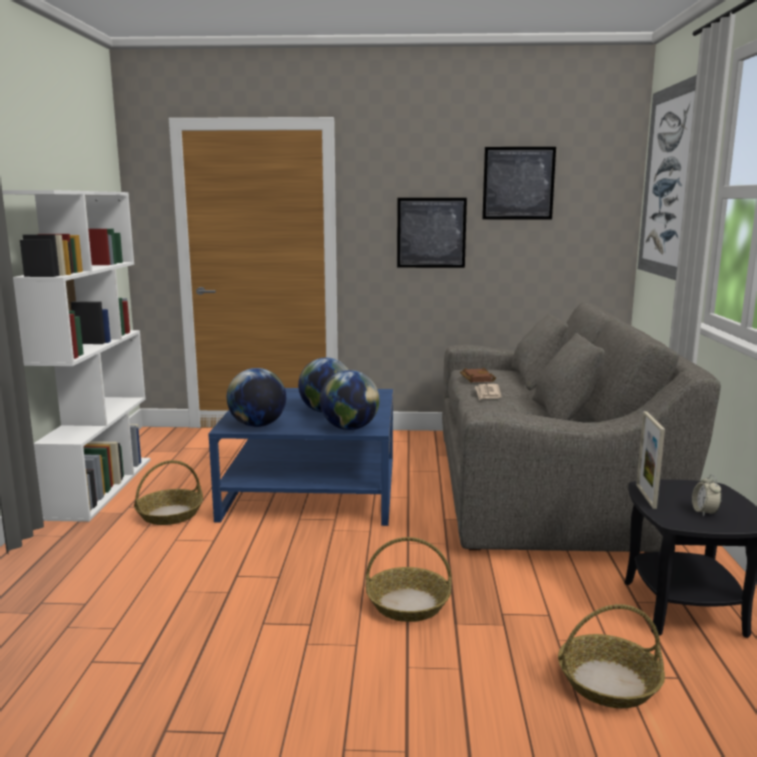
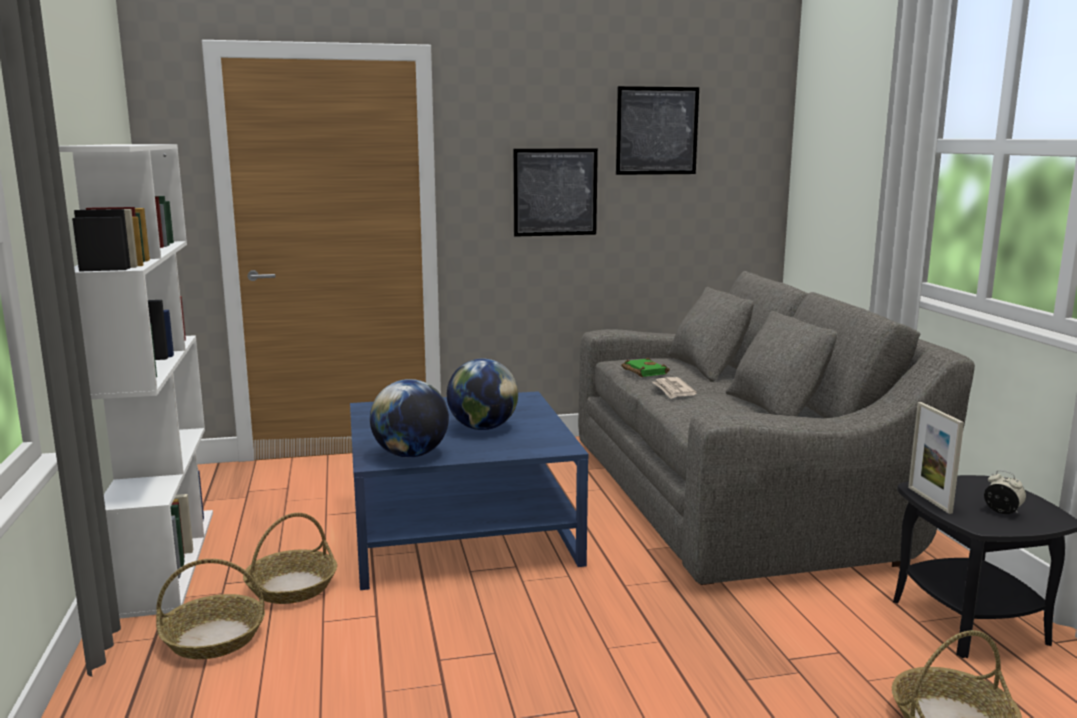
camera: 15 degrees left, 0 degrees up
(349, 428) = (532, 448): globe -> none
(408, 604) = (676, 663): basket -> basket (214, 638)
(475, 378) = (642, 371): brown book -> green book
(669, 182) = (841, 131): picture -> none
(704, 512) = (1002, 512): alarm clock -> alarm clock turned 150 degrees clockwise

